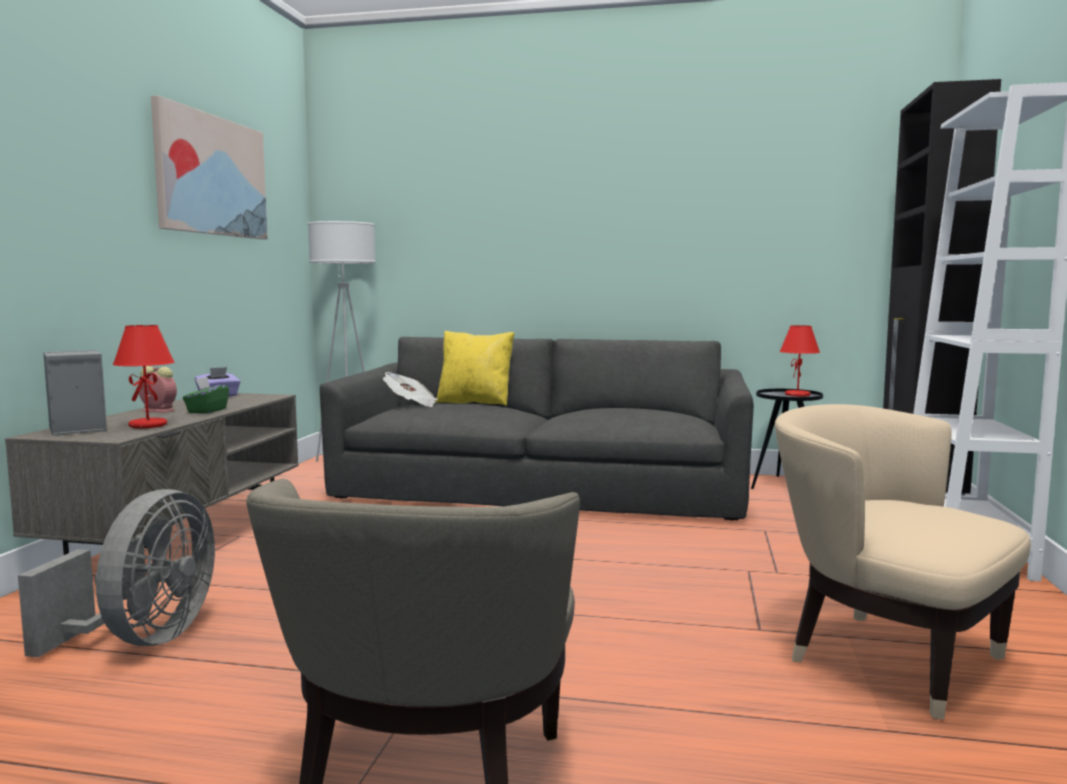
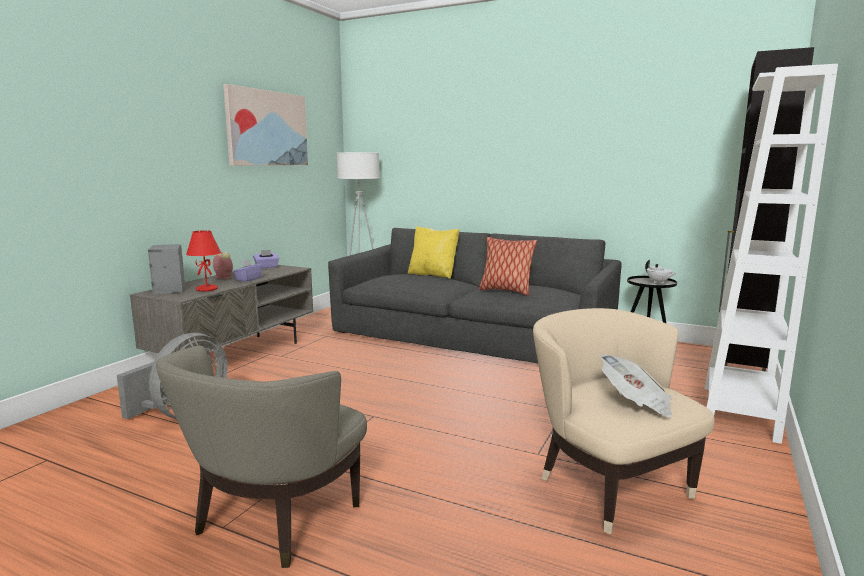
camera: 15 degrees right, 5 degrees up
(207, 411) = (248, 279): green tissue box -> purple tissue box
(411, 404) = (389, 275): newspaper -> newspaper (636, 403)
(603, 415) = (506, 291): none -> pillow
(797, 395) = (658, 282): red table lamp -> white teapot

